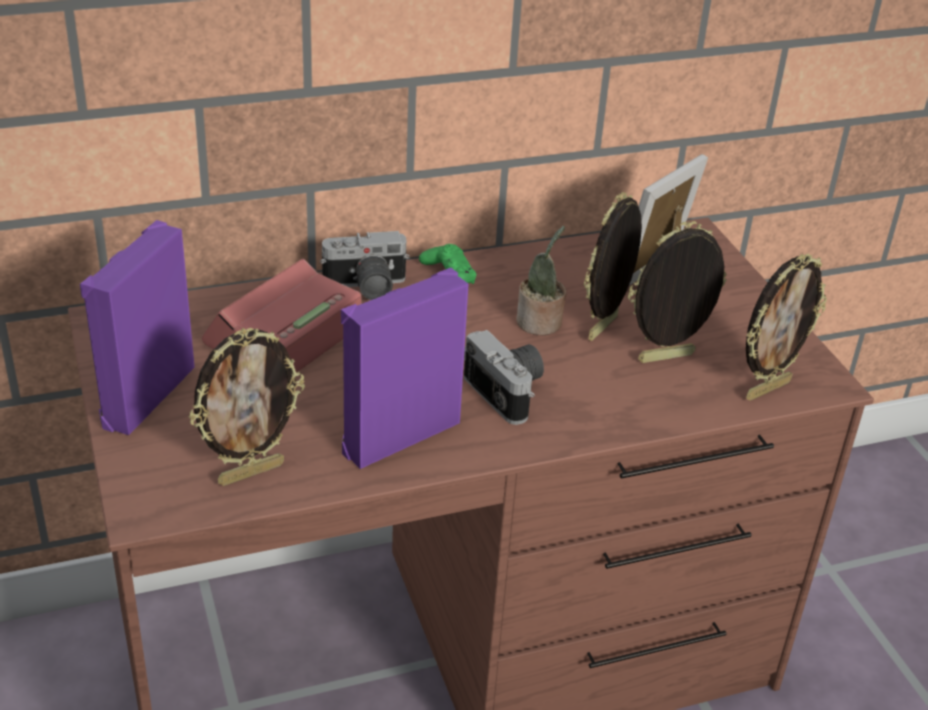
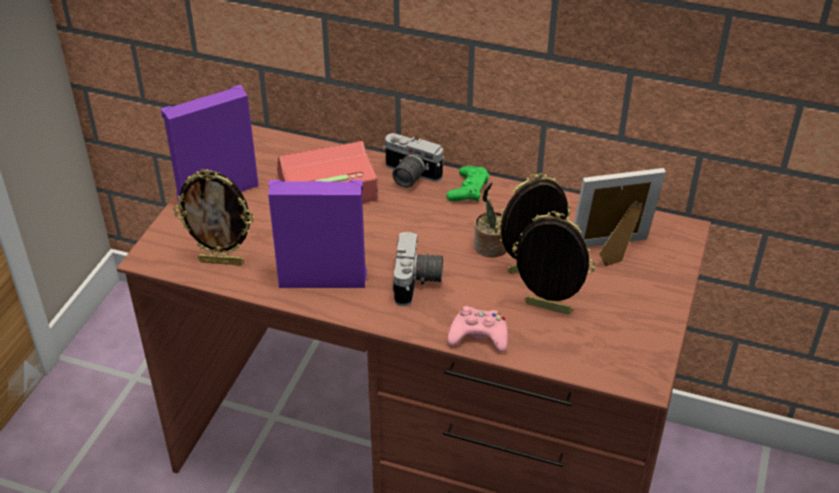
camera: 40 degrees right, 5 degrees up
(635, 416) = (479, 336): none -> pink game controller
(766, 389) = (592, 362): picture frame -> none

